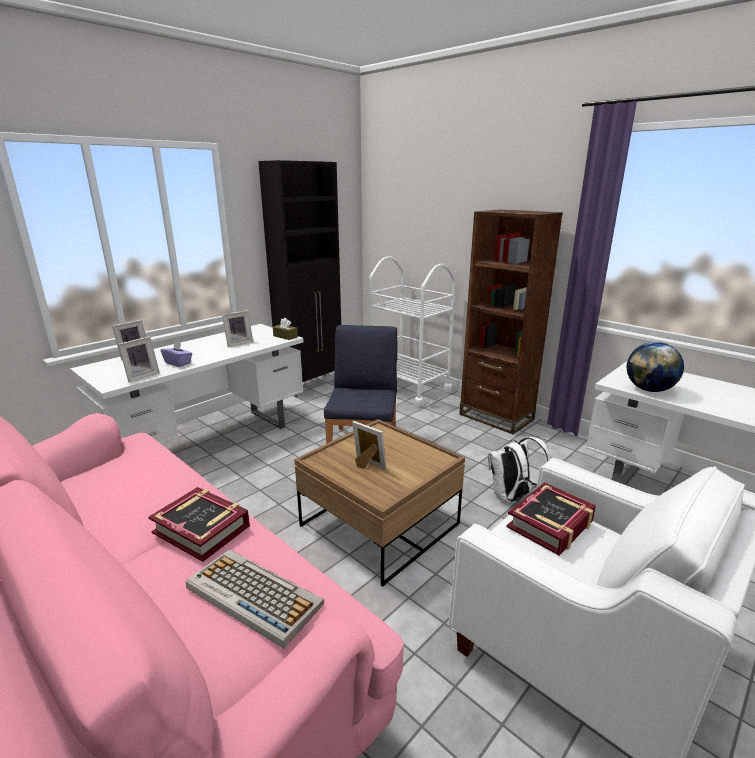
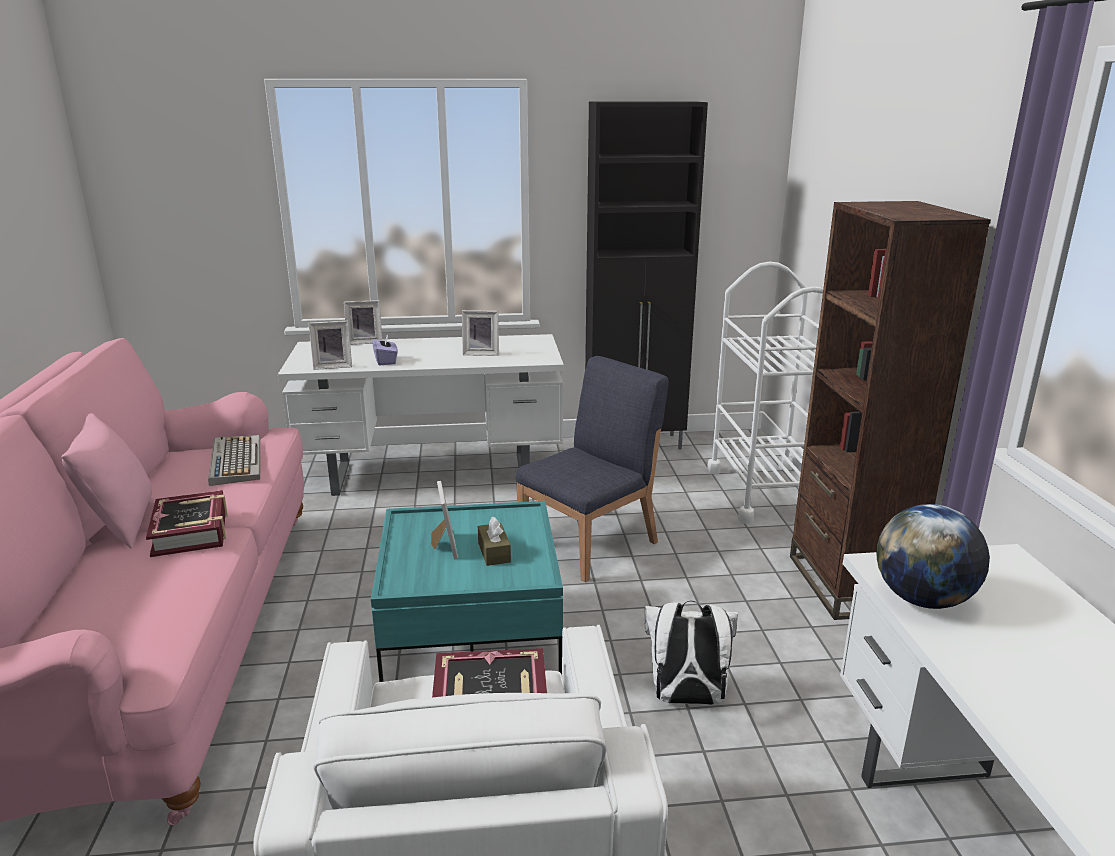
camera: 40 degrees right, 0 degrees up
(118, 556) = (121, 525): none -> pink pillow
(252, 595) = (133, 600): keyboard -> keyboard (235, 460)
(285, 336) = (546, 357): brown tissue box -> brown tissue box (494, 552)
(379, 525) = (471, 643): brown coffee table -> turquoise coffee table

